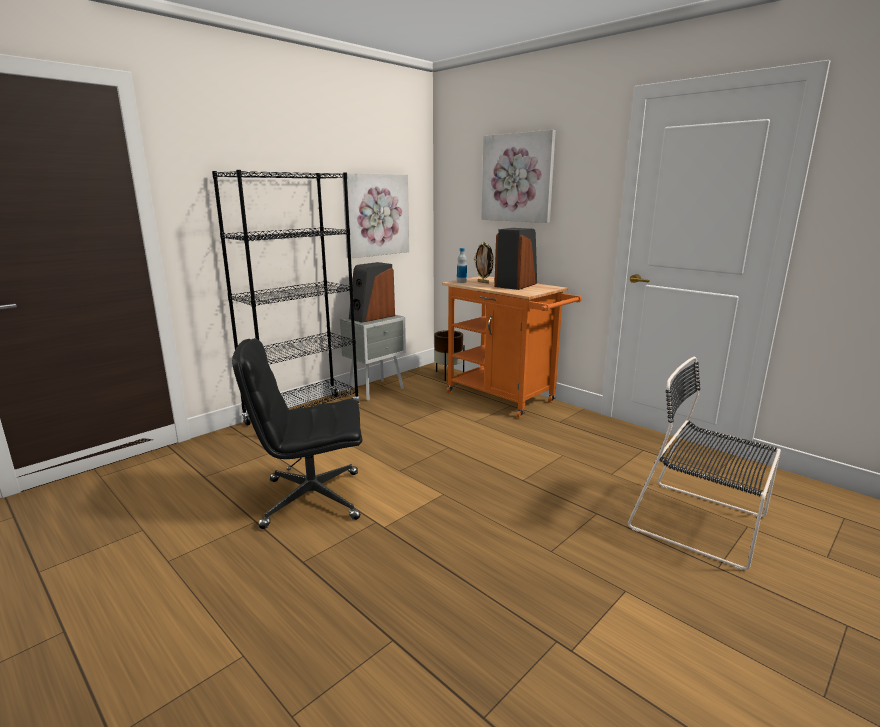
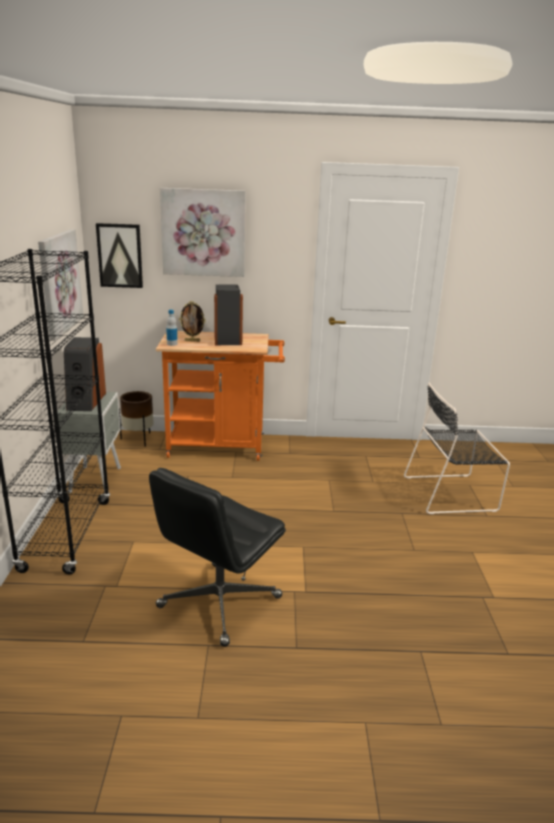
camera: 45 degrees left, 5 degrees up
(455, 203) = (120, 255): none -> picture

